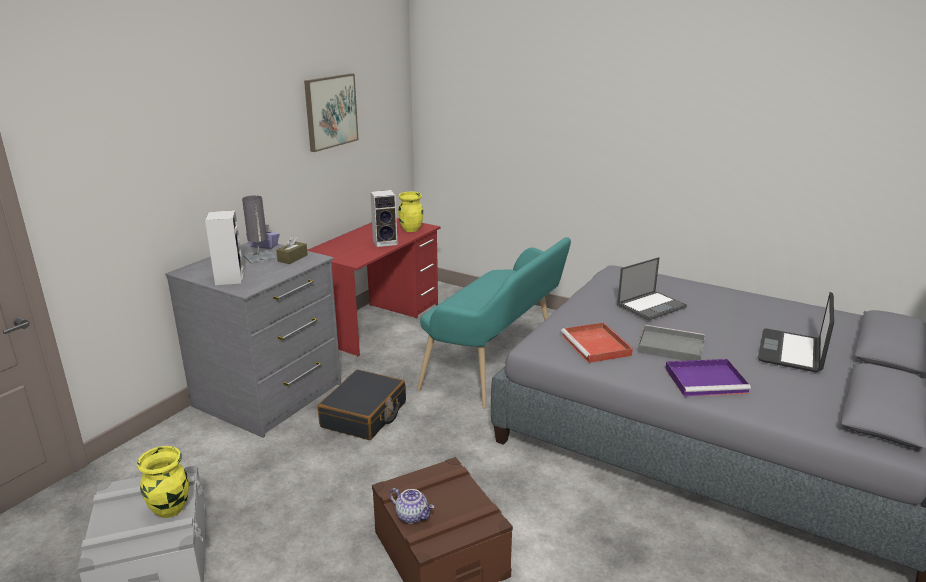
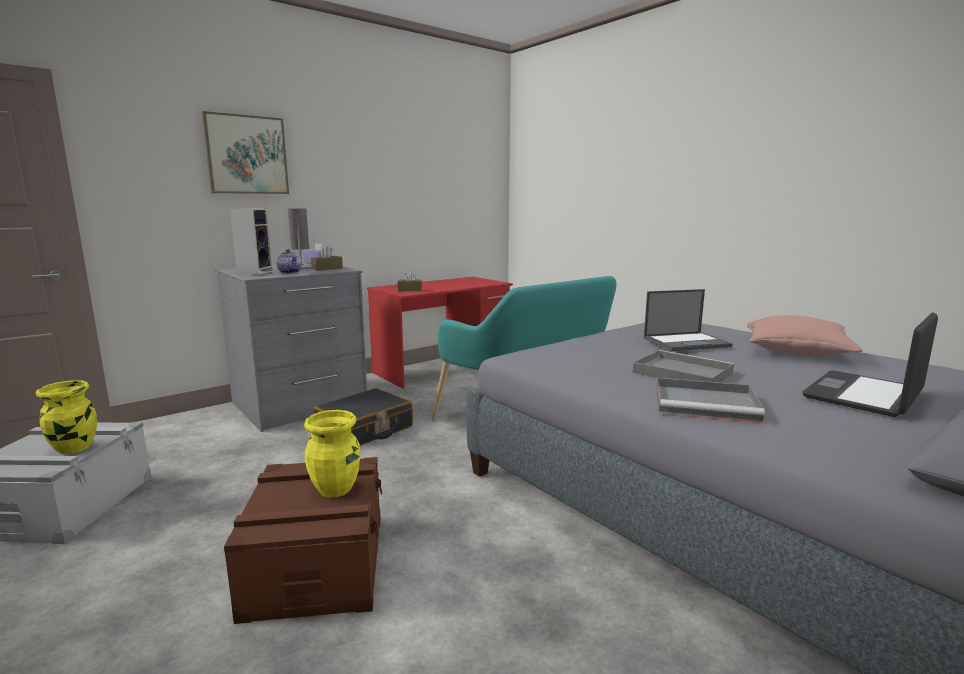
camera: 20 degrees right, 10 degrees down
(330, 111) = (414, 165): picture -> picture (246, 155)
(351, 254) = (410, 290): none -> brown tissue box
(386, 242) = (449, 287): speaker -> none
(411, 229) = (483, 283): yellow vase -> yellow vase (336, 489)
(412, 515) = (272, 499): teapot -> teapot (290, 272)
(597, 346) = (586, 363): red tray -> none
(707, 380) = (707, 404): purple tray -> grey tray
(729, 304) = (796, 351): none -> pink pillow

